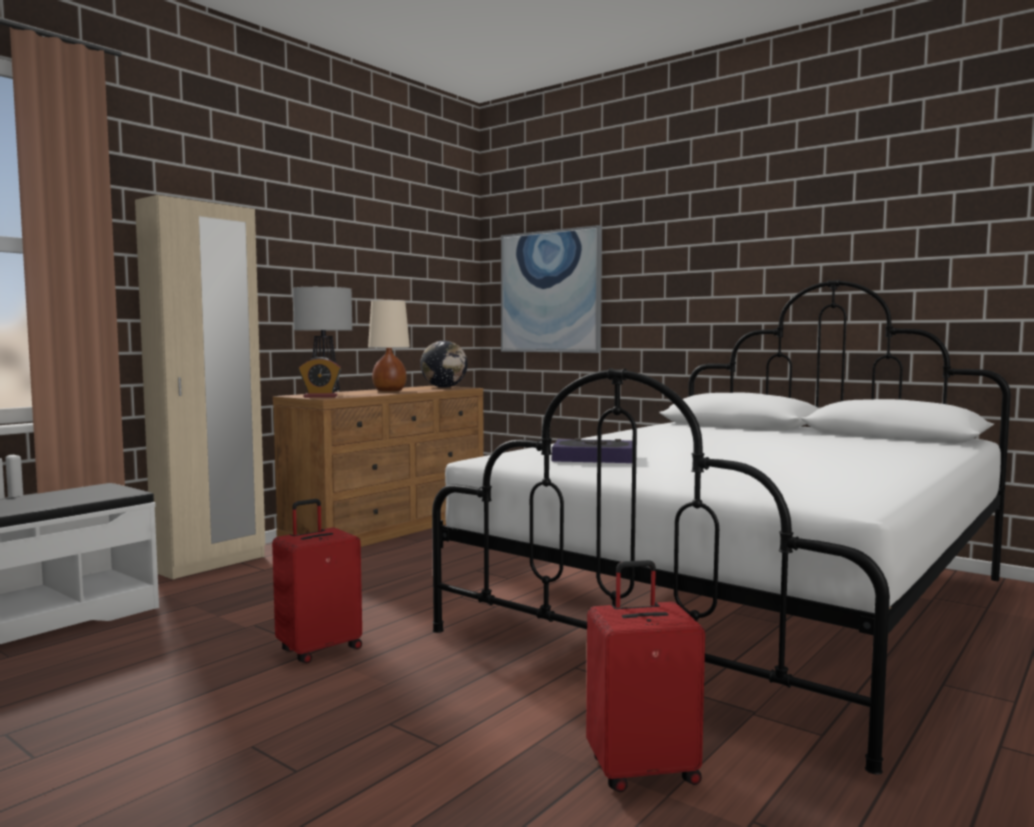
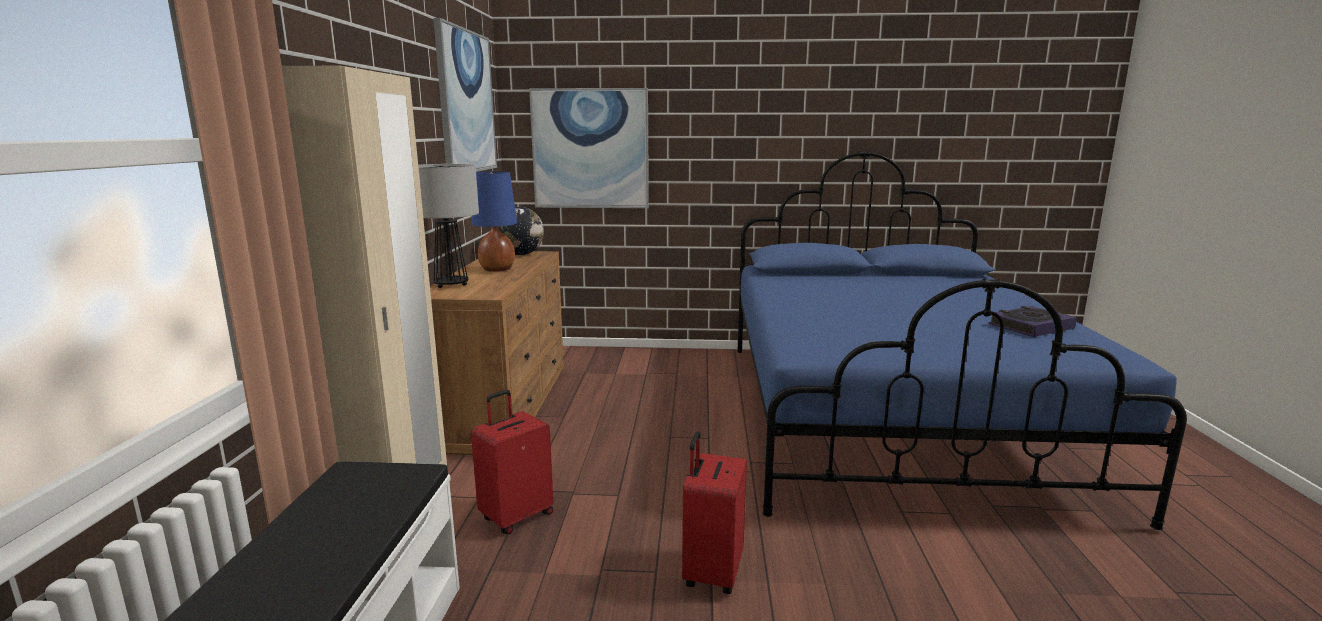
camera: 35 degrees left, 10 degrees up
(320, 397) = (474, 293): alarm clock -> none
(389, 391) = (497, 269): beige table lamp -> blue table lamp
(412, 245) = (466, 102): none -> picture
(593, 458) = (865, 337): book -> book (1030, 326)
(642, 770) = (1079, 583): red suitcase -> red suitcase (516, 516)
(746, 605) = (889, 416): white bed -> blue bed

